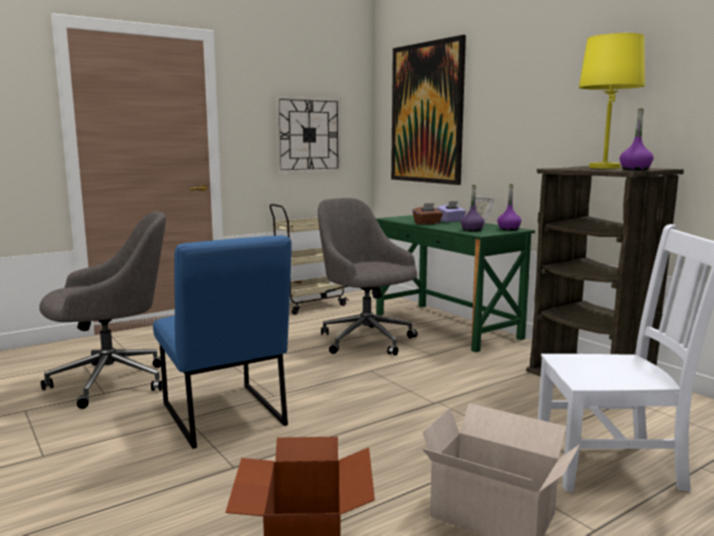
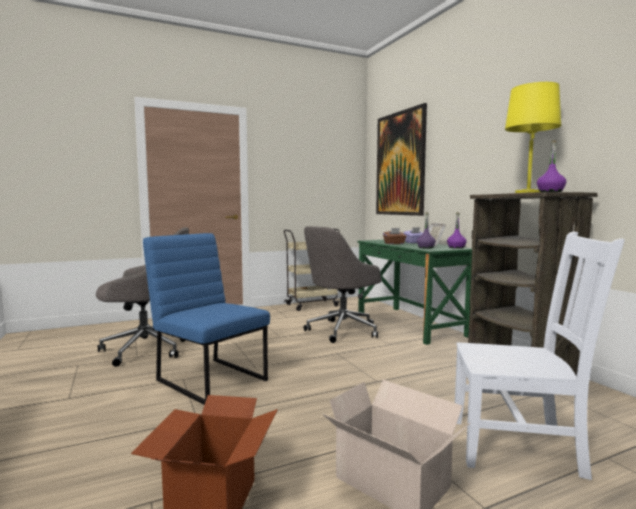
camera: 10 degrees right, 5 degrees down
(223, 416) = (210, 379): blue chair -> blue chair turned 150 degrees clockwise
(308, 135) = (315, 181): wall clock -> none
(365, 340) = (342, 331): grey office chair -> grey office chair turned 105 degrees counterclockwise

